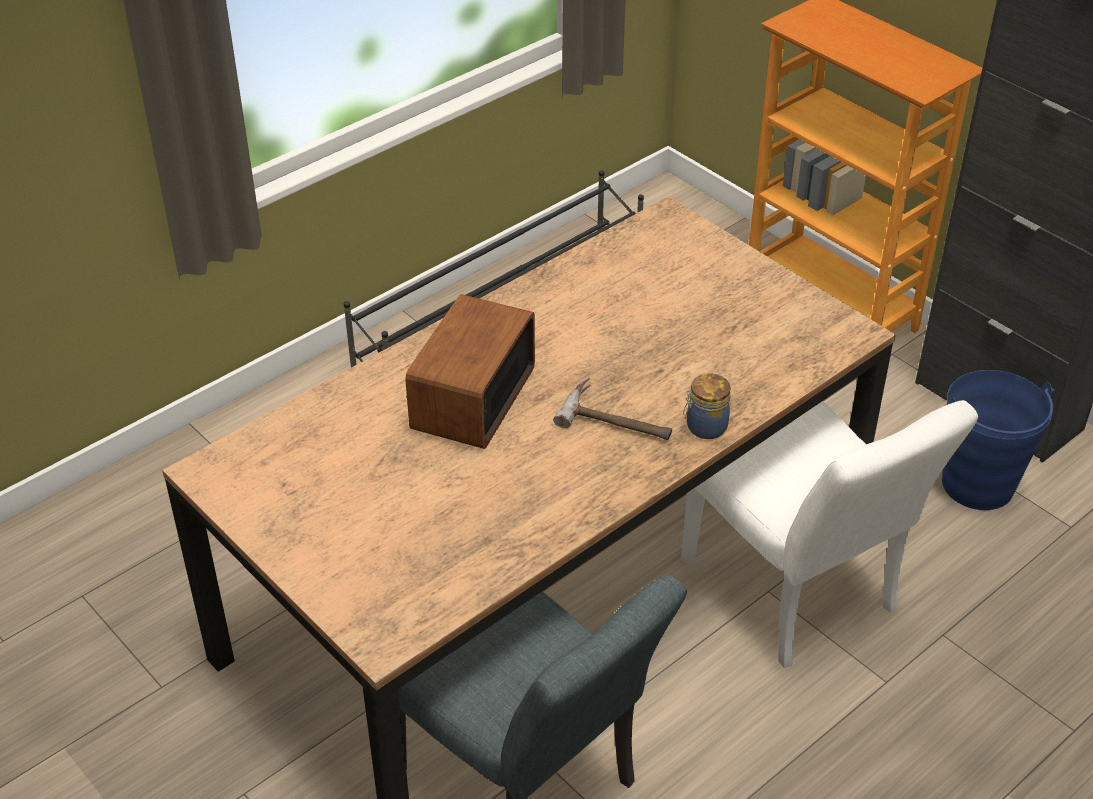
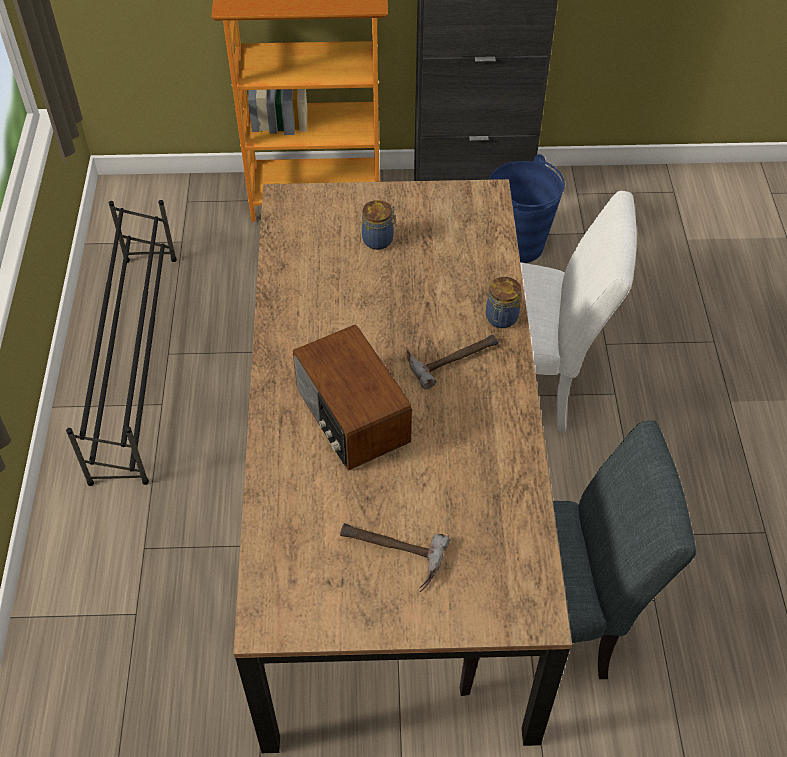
camera: 50 degrees left, 10 degrees up
(349, 506) = (389, 555): none -> hammer
(697, 298) = (379, 240): none -> jar

